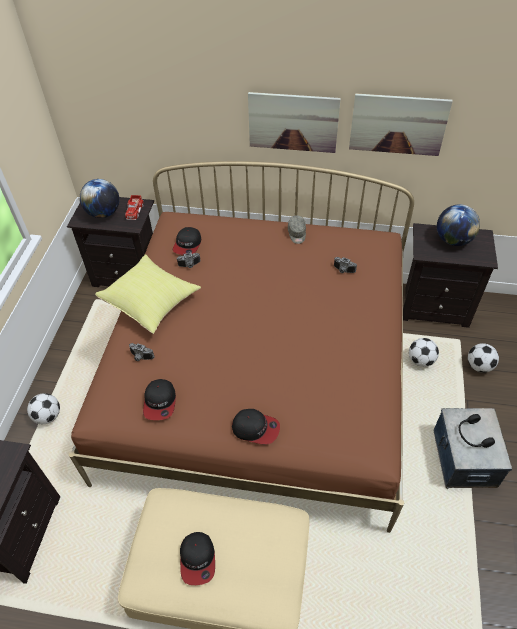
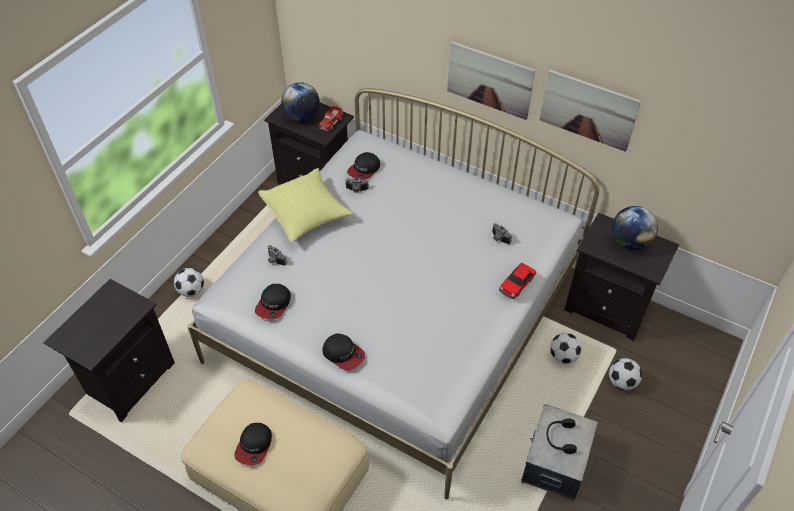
camera: 20 degrees right, 0 degrees up
(260, 373) = (397, 316): brown bed -> white bed
(297, 234) = (473, 189): grey cap -> none
(380, 306) = (516, 284): none -> toy car

